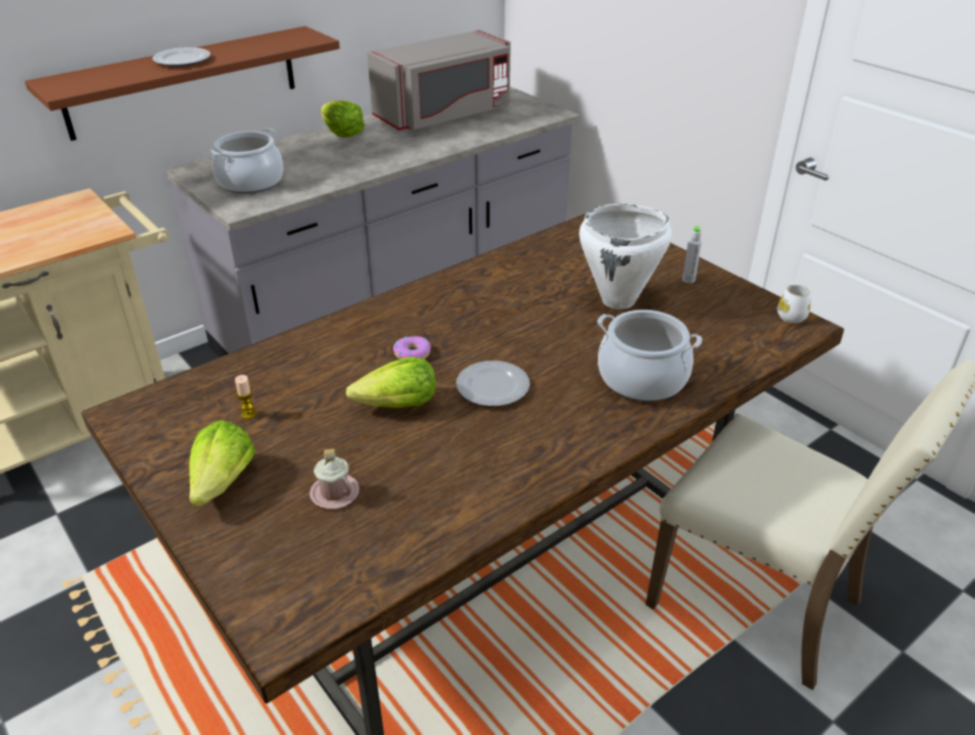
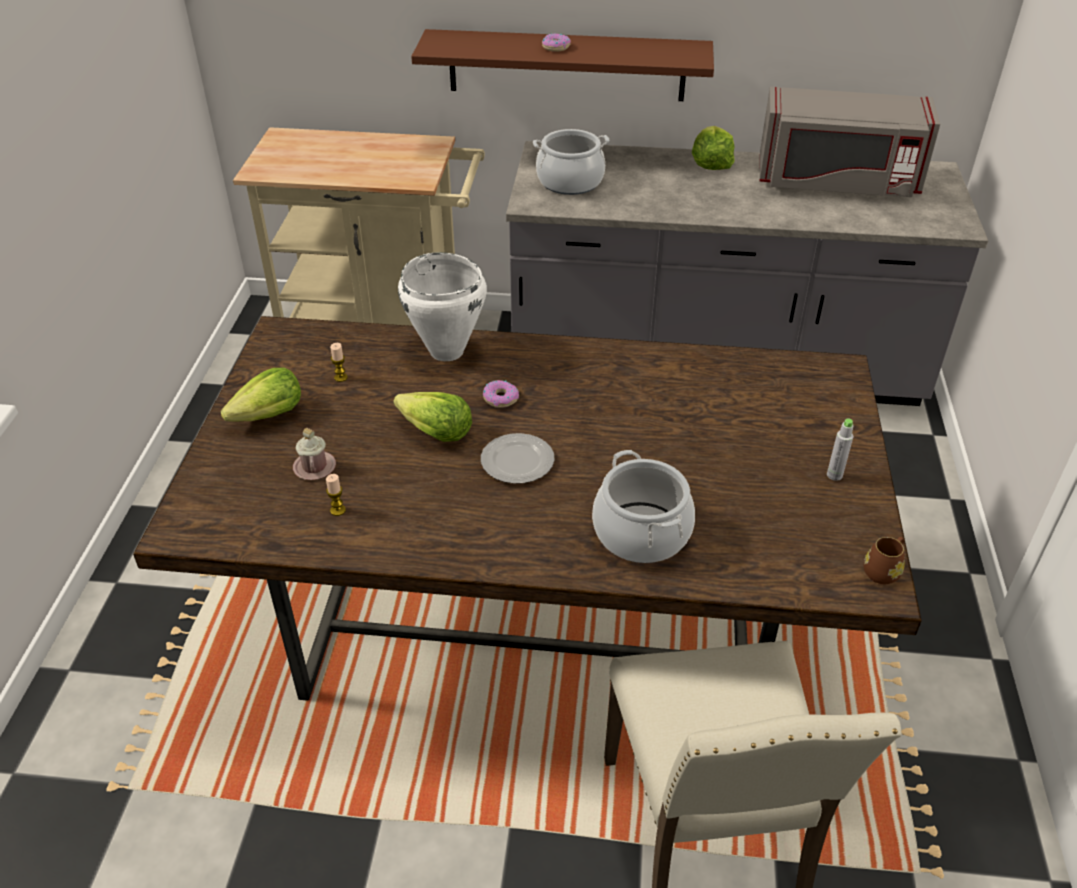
camera: 45 degrees right, 5 degrees up
(183, 60) = (555, 47): plate -> donut
(408, 510) = (338, 510): none -> candle
(618, 300) = (733, 454): white cooking pot -> white cooking pot (446, 352)
(790, 314) = (883, 570): white mug -> brown mug

